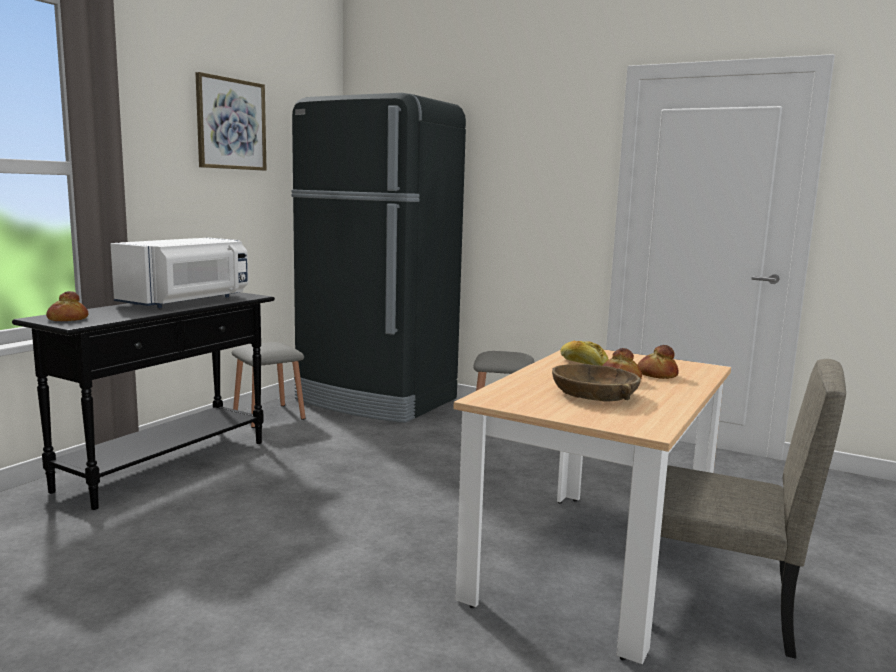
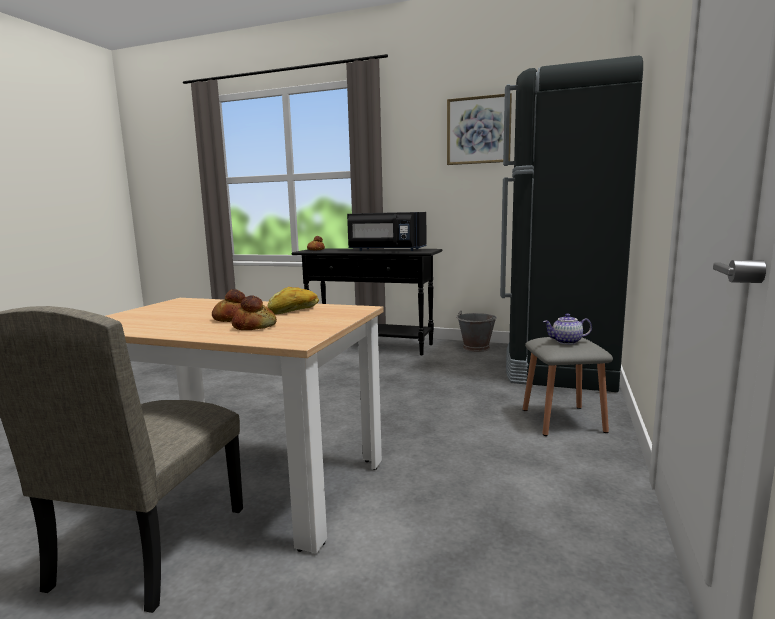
camera: 80 degrees right, 0 degrees up
(187, 301) = (385, 250): white microwave -> black microwave
(268, 416) = (476, 348): grey stool -> grey bucket
(510, 354) = (566, 342): none -> teapot
(595, 395) = (183, 315): brown bowl -> none

